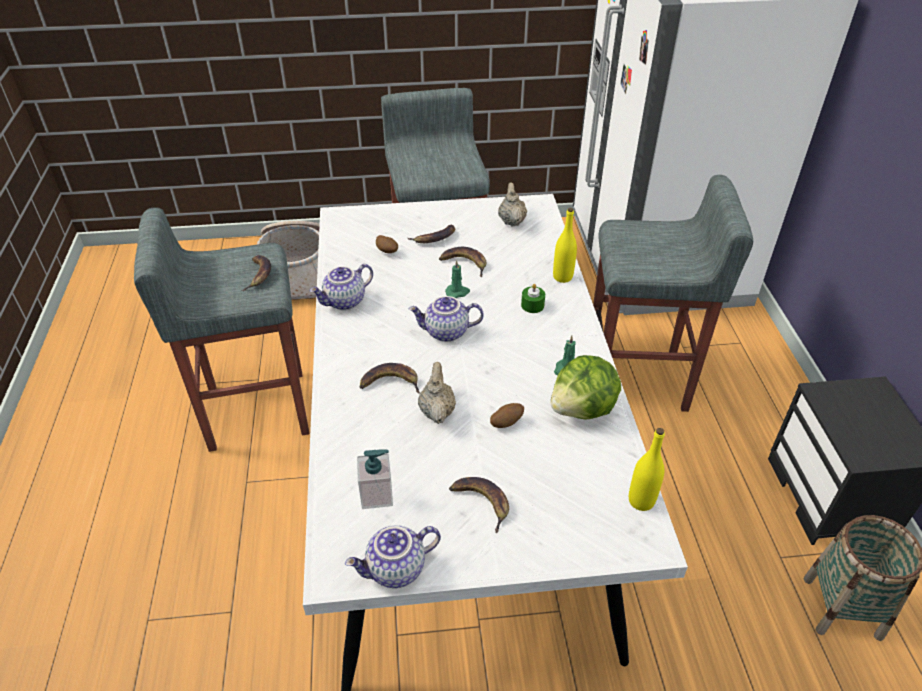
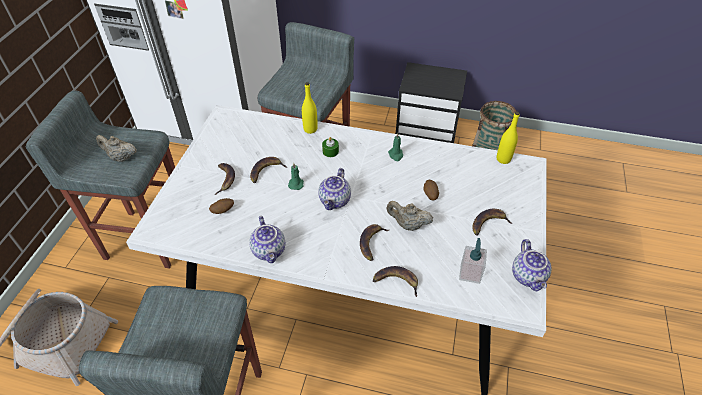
camera: 70 degrees left, 5 degrees up
(259, 275) = (190, 307): banana -> banana (396, 281)
(511, 221) = (233, 134): beige teapot -> beige teapot (121, 157)
(583, 409) = (431, 159): lettuce -> none

